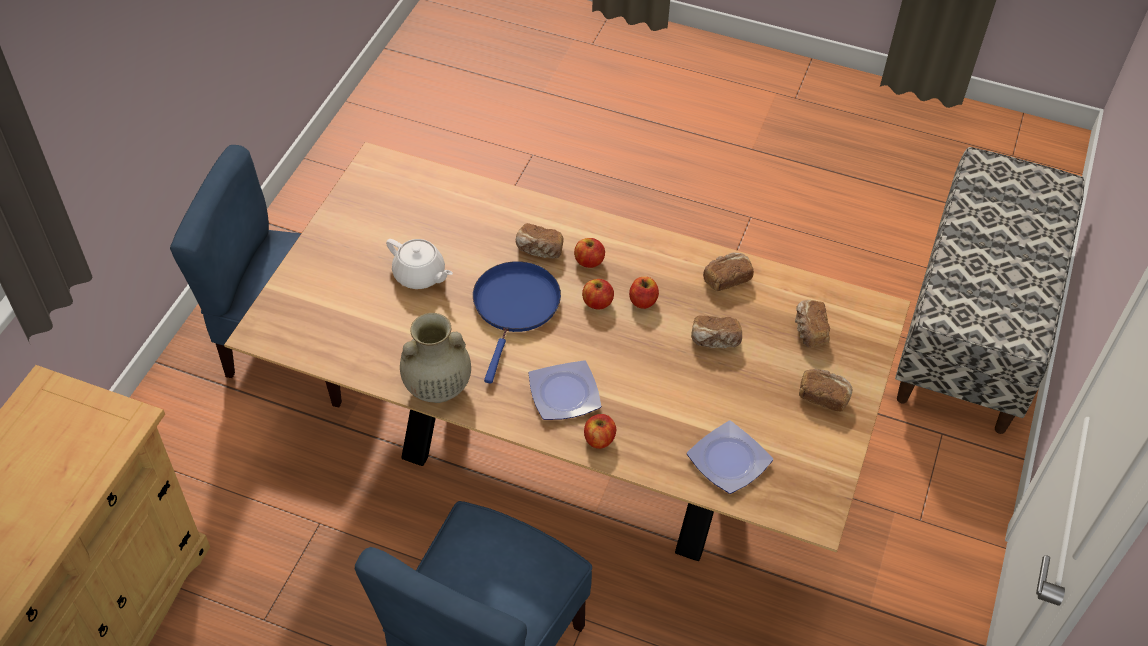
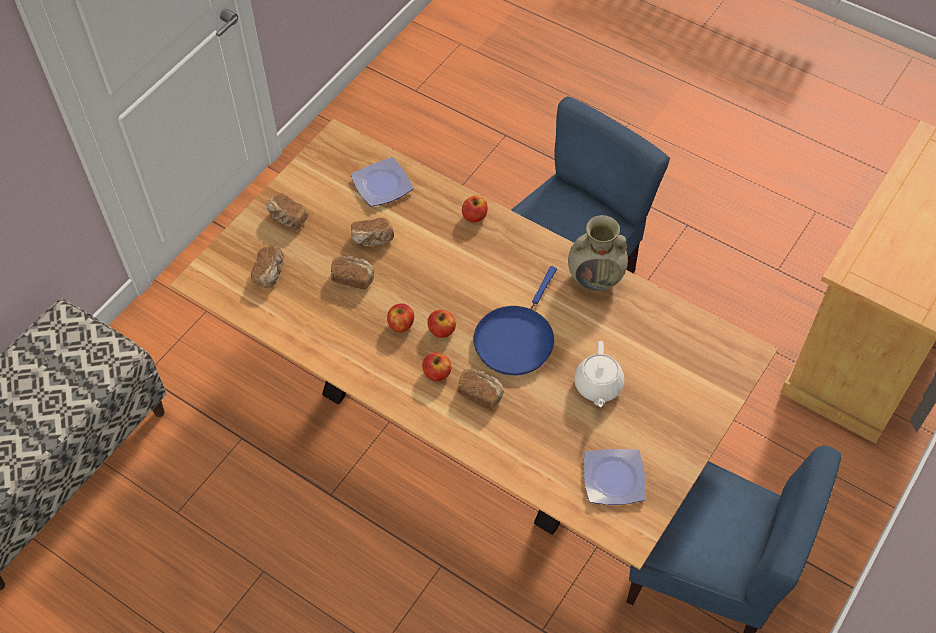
camera: 165 degrees left, 5 degrees up
(420, 275) = (598, 386): white teapot -> white teapot turned 135 degrees counterclockwise
(565, 392) = (491, 256): plate -> plate (612, 480)
(726, 279) = (318, 333): bread -> bread (372, 240)

